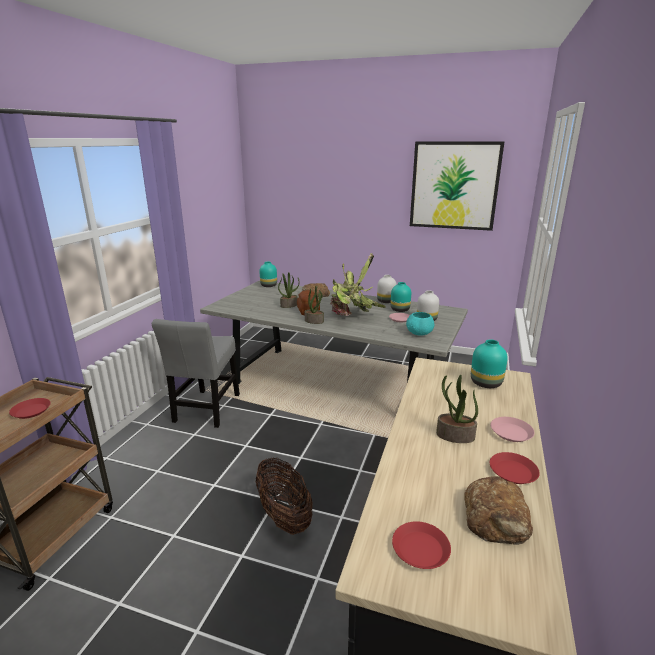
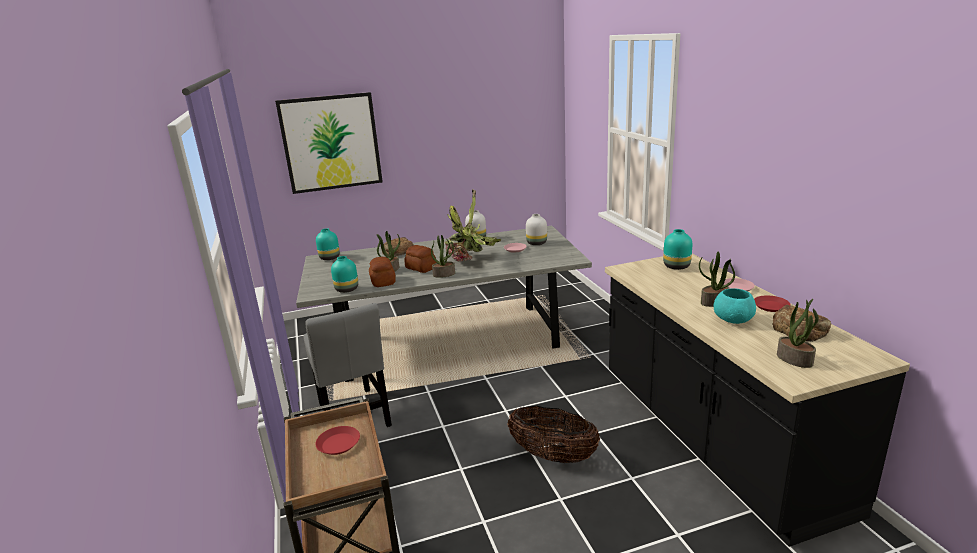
camera: 35 degrees left, 0 degrees up
(269, 312) = (383, 281): none -> bread
(400, 309) = (501, 242): turquoise vase -> turquoise vase (347, 289)
(420, 333) = (550, 255): turquoise bowl -> turquoise bowl (733, 319)
(421, 549) = (795, 359): red plate -> potted plant
(454, 186) = (495, 109): picture -> picture (331, 143)

